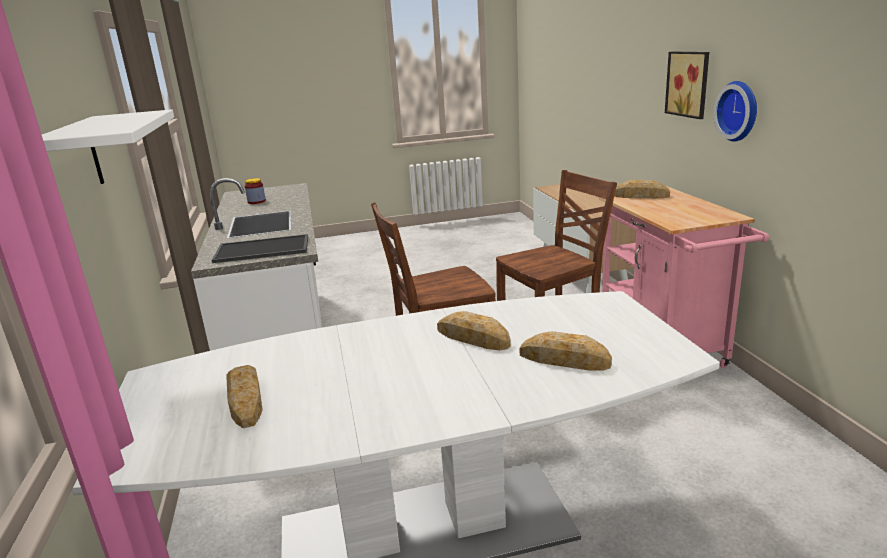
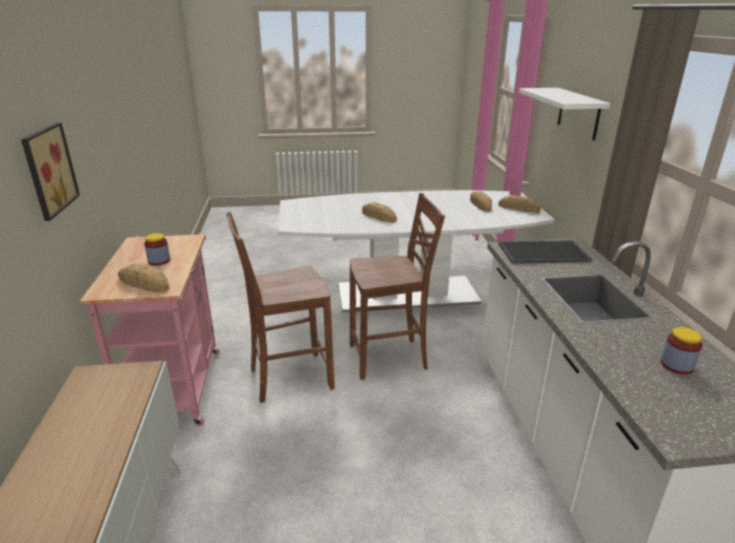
camera: 175 degrees left, 5 degrees up
(564, 359) = (341, 205): bread -> bread (518, 208)
(663, 207) = (159, 261): none -> jar
(739, 111) = (88, 167): wall clock -> none

